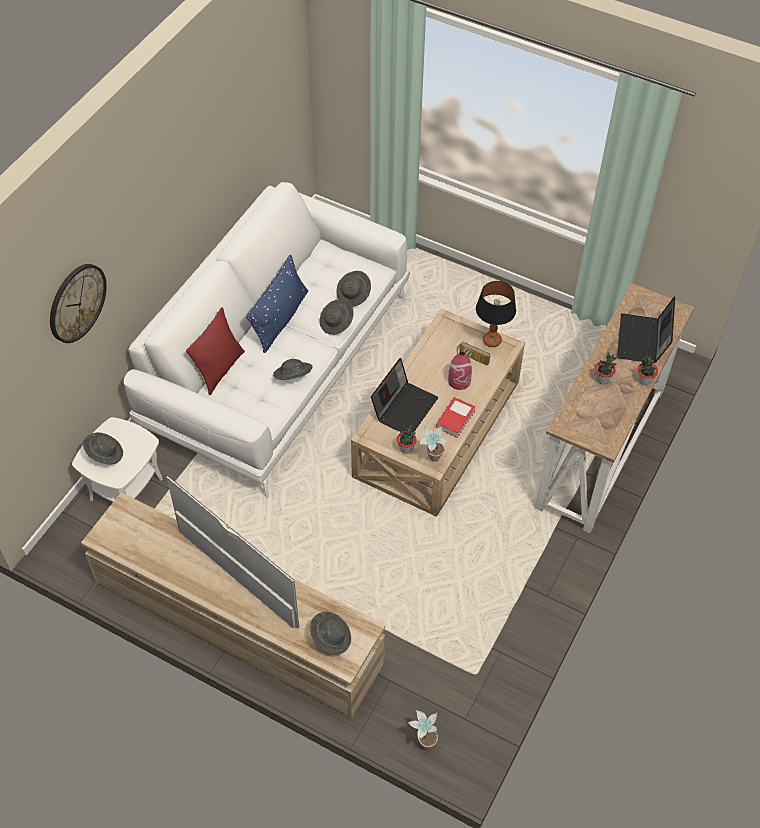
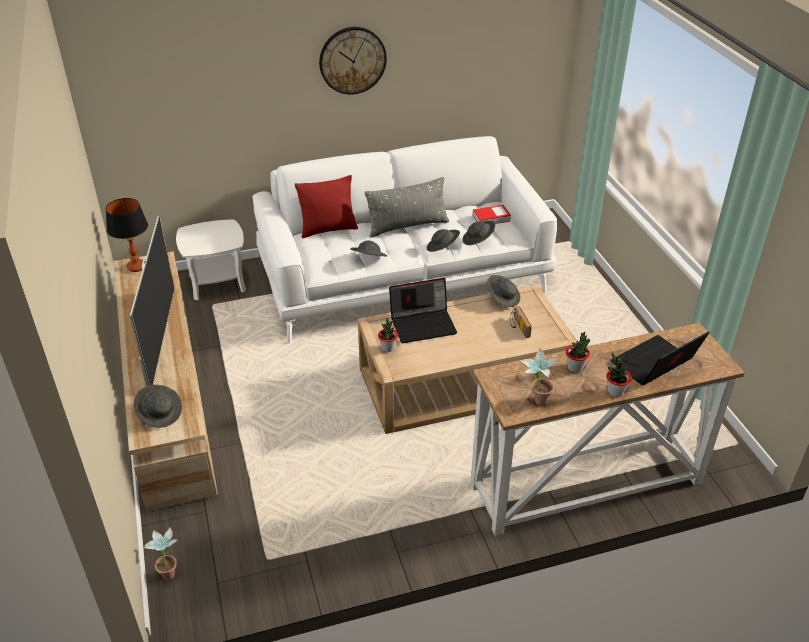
camera: 45 degrees right, 15 degrees down
(76, 302) = (222, 86): wall clock -> wall clock (352, 60)
(104, 453) = (202, 234): grey hat -> grey hat (503, 298)
(280, 319) = (407, 226): blue pillow -> grey pillow
(431, 460) = (396, 366): potted plant -> potted plant (536, 400)
(455, 419) = (451, 354): book -> book (491, 218)
(459, 381) = (489, 334): red vase -> none
(492, 340) = (552, 325): table lamp -> table lamp (137, 267)

